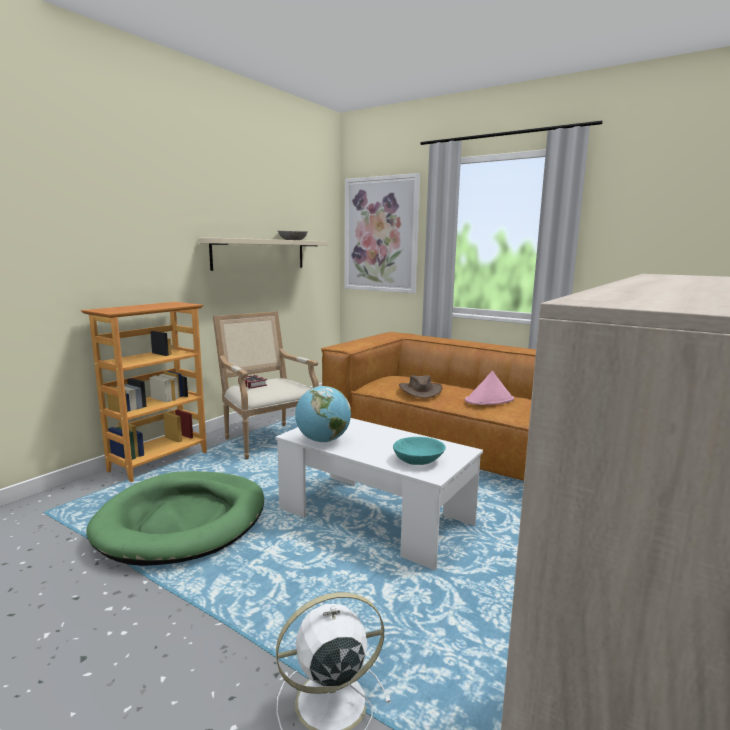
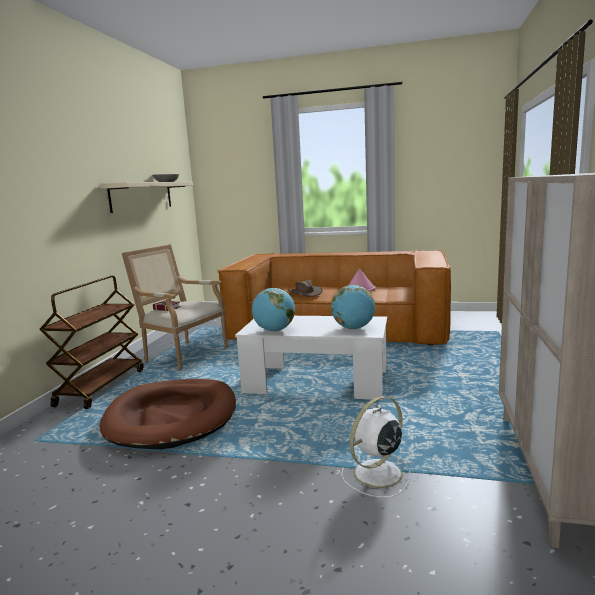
camera: 20 degrees left, 0 degrees up
(158, 461) = (101, 387): bookcase -> brown cart
(183, 521) = (172, 417): green dog bed -> brown dog bed
(381, 235) = (232, 174): picture -> none
(418, 460) = (353, 328): turquoise bowl -> globe

